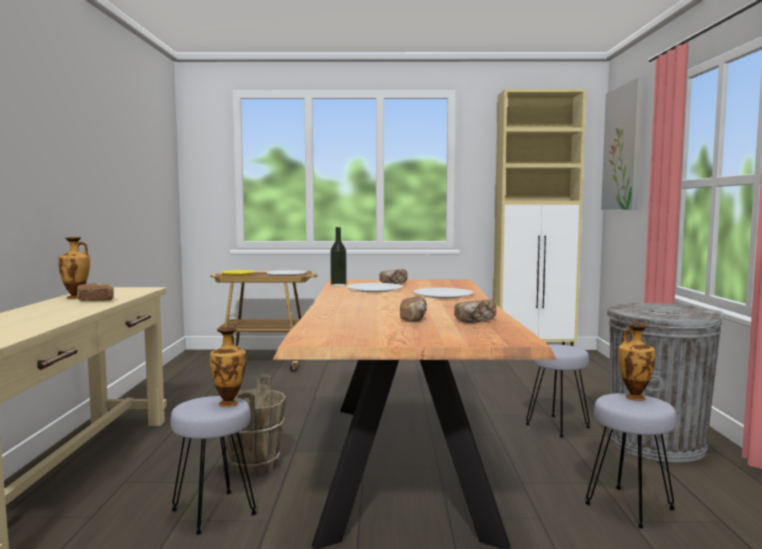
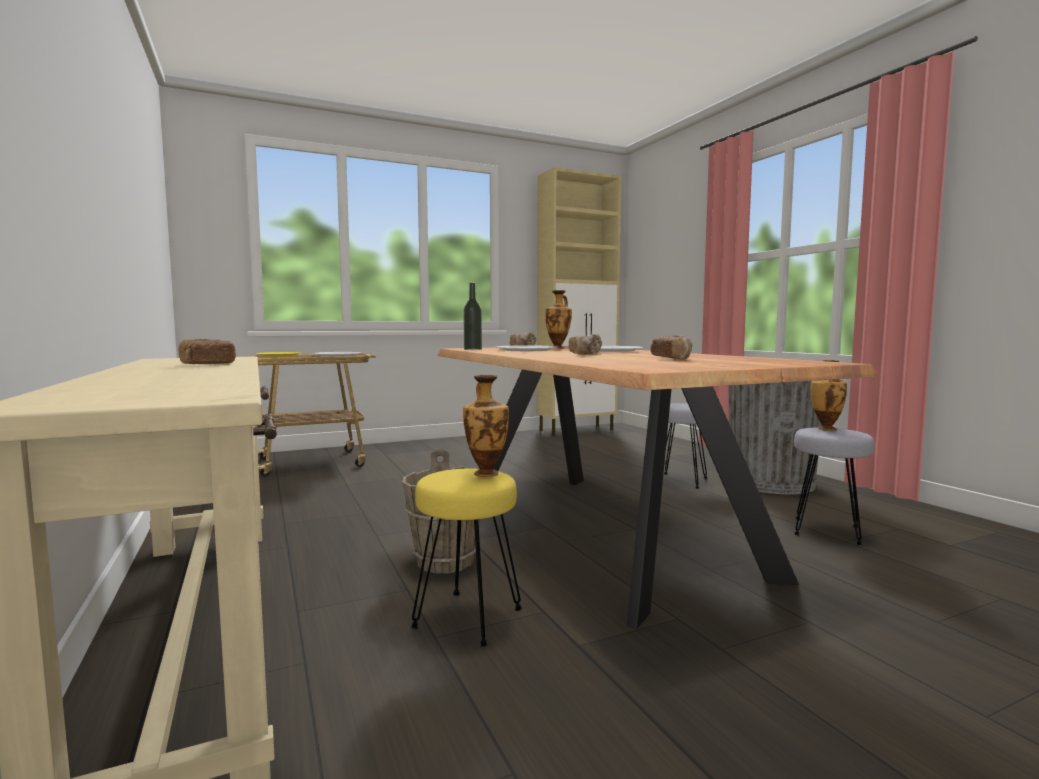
camera: 25 degrees left, 0 degrees up
(76, 297) = (161, 363): vase -> vase (558, 348)
(214, 511) = (467, 617): grey stool -> yellow stool
(476, 321) = (730, 357): bread -> bread (586, 354)
(623, 148) = (653, 233): picture -> none

